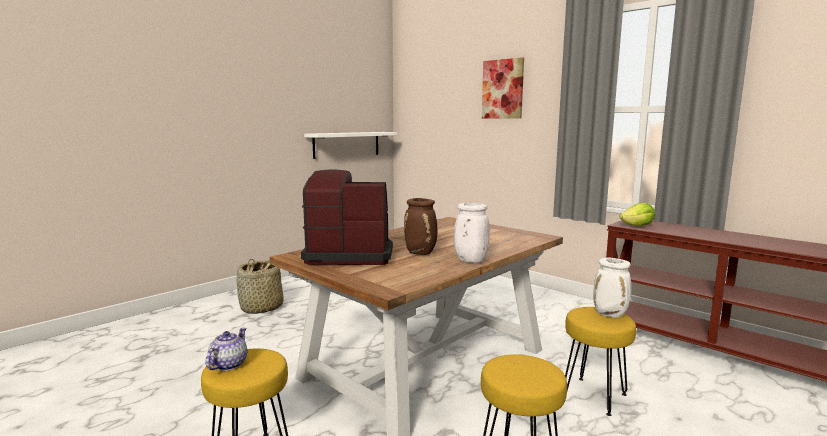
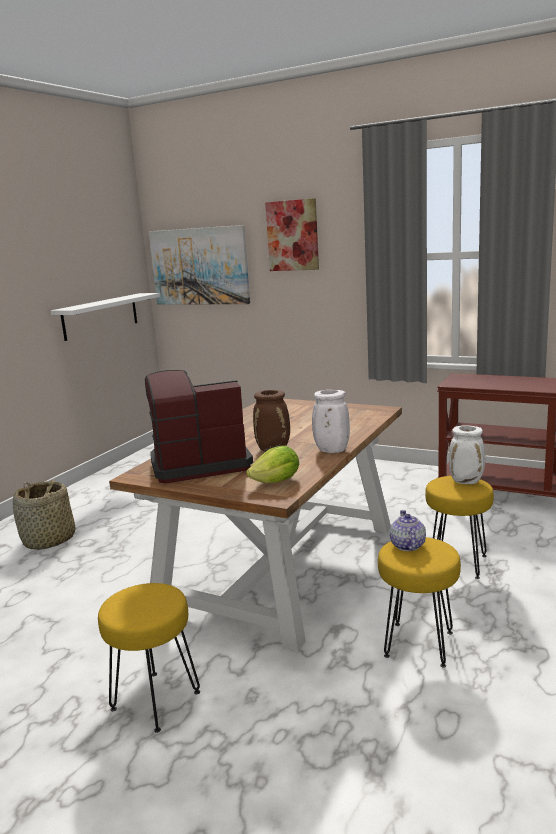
camera: 15 degrees left, 5 degrees up
(228, 365) = (124, 607): teapot -> teapot (407, 546)
(429, 113) = (199, 266): none -> picture
(637, 226) = (466, 383): lettuce -> lettuce (277, 482)

